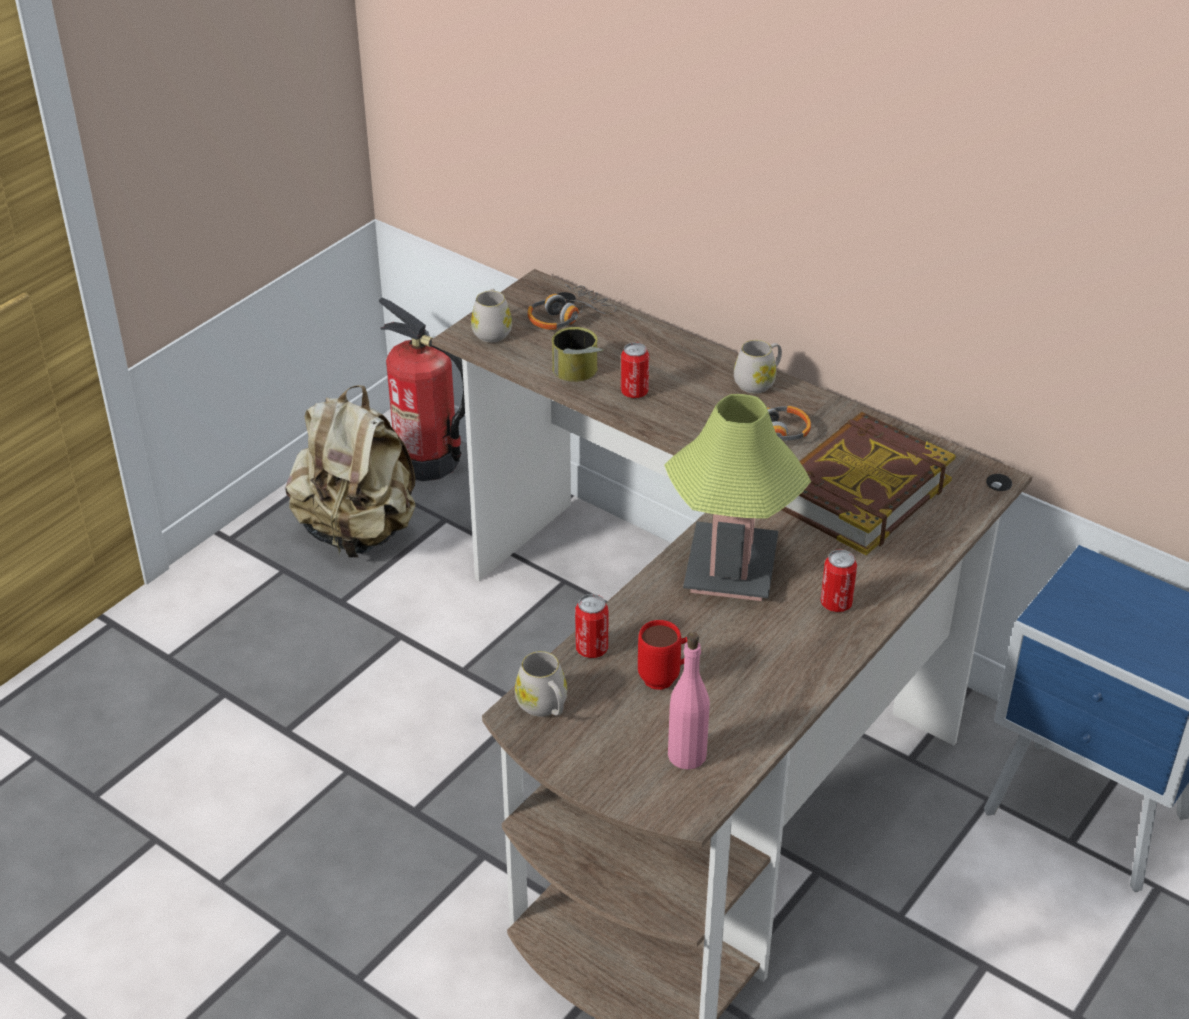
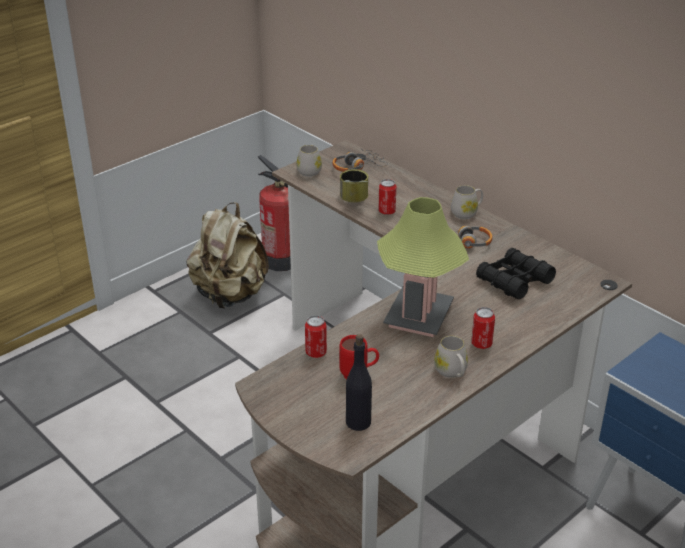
camera: 10 degrees right, 5 degrees down
(545, 707) = (276, 382): white mug -> white mug (452, 372)
(687, 755) = (358, 422): pink bottle -> black bottle
(858, 492) = (514, 281): book -> black binoculars

